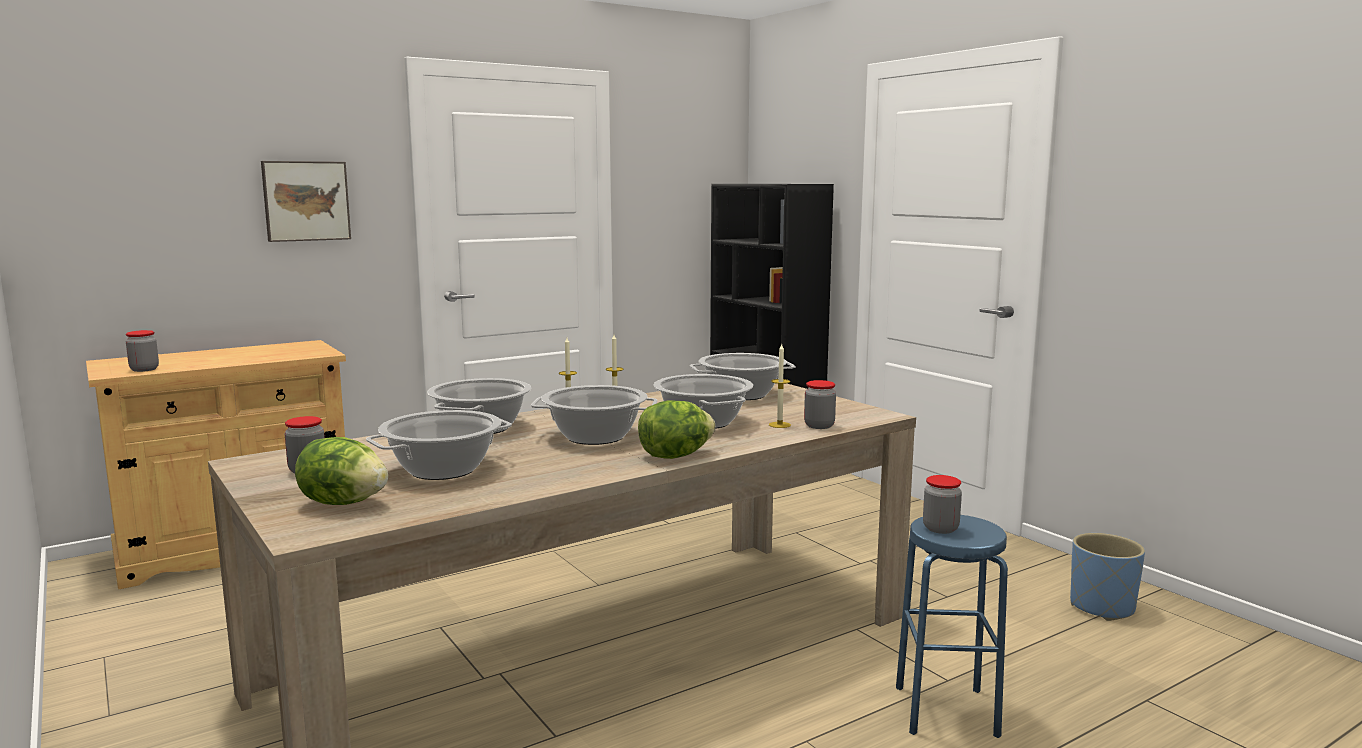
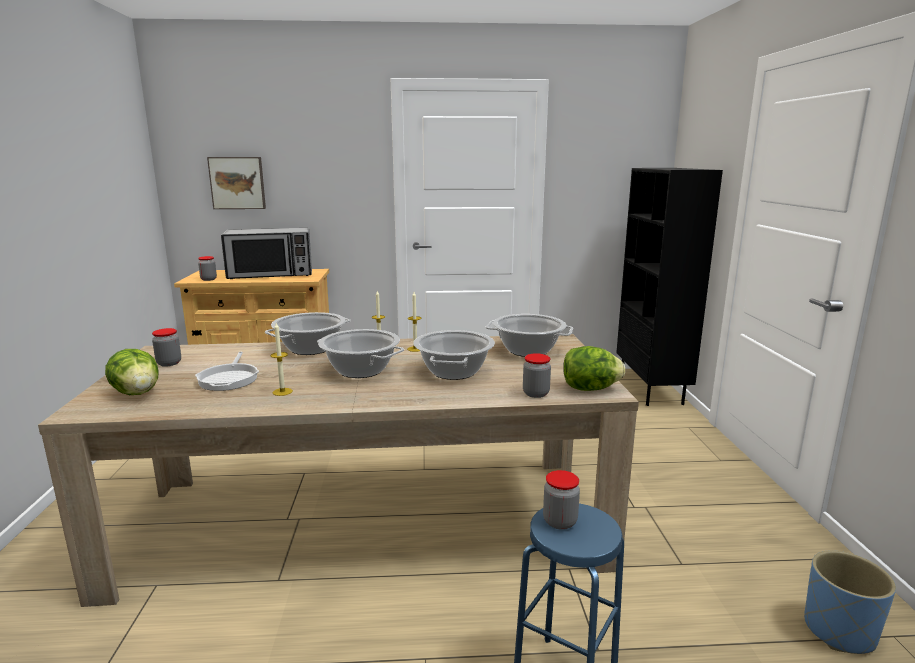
camera: 30 degrees right, 5 degrees up
(242, 354) = (271, 274): none -> microwave
(306, 201) = (323, 178): picture -> picture (238, 183)
(443, 470) = (229, 379): cooking pot -> frying pan
(675, 456) = (379, 400): lettuce -> lettuce (590, 389)
(779, 425) = (506, 386): candle -> candle (282, 392)

